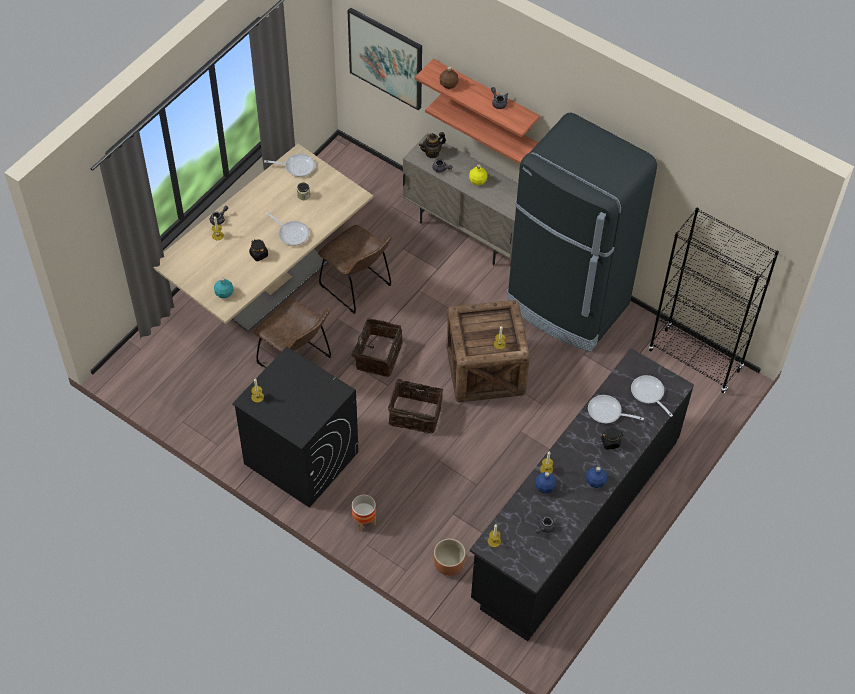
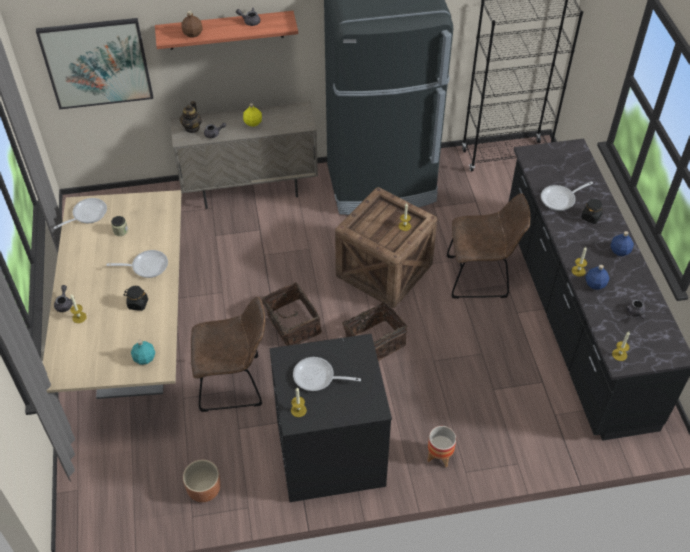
camera: 45 degrees left, 5 degrees down
(358, 287) = (214, 289): brown chair -> brown chair (481, 277)
(449, 565) = (540, 429): brown planter -> brown planter (204, 490)
(494, 128) = (243, 62): shelf -> none
(649, 394) = (567, 166): frying pan -> frying pan (317, 377)

